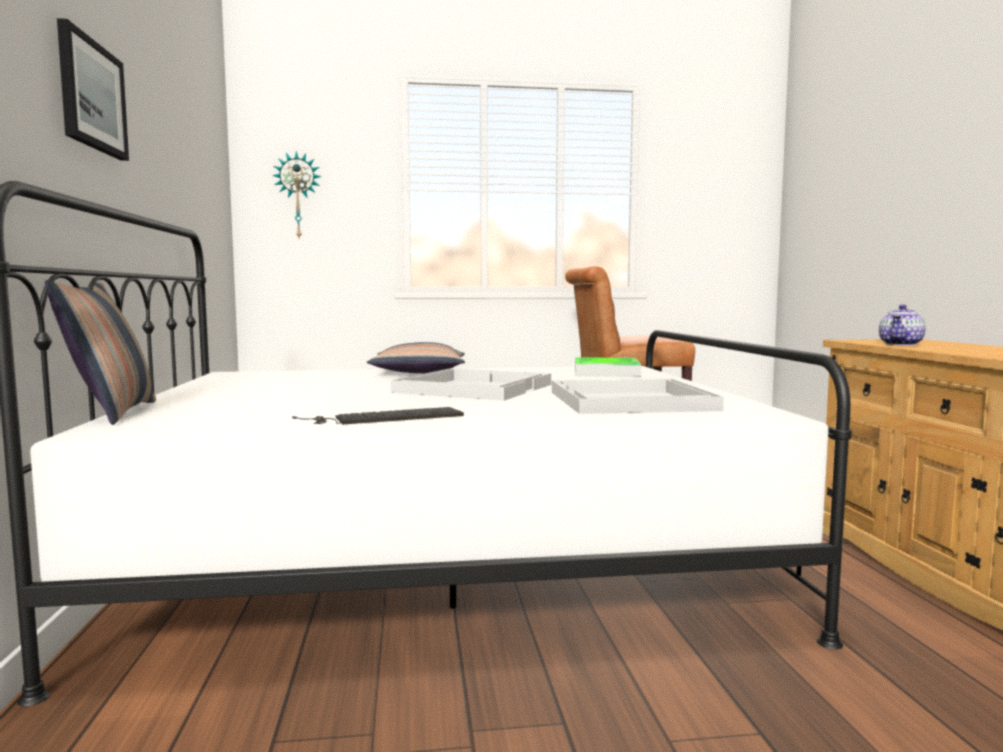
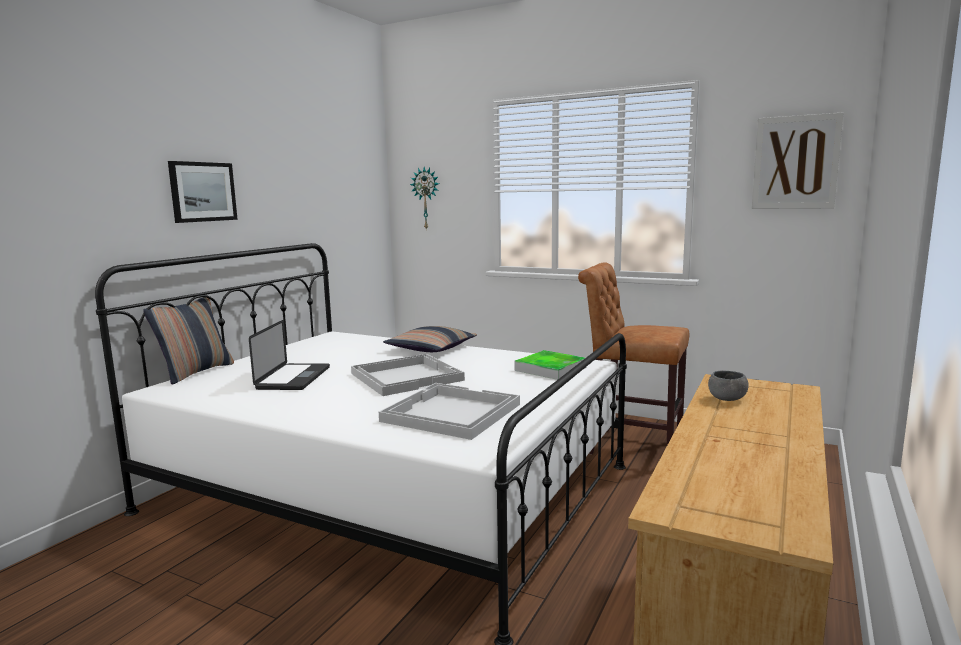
camera: 35 degrees right, 5 degrees up
(318, 402) = (293, 378): none -> laptop
(383, 418) = (279, 402): keyboard -> none
(726, 175) = (795, 162): none -> picture
(901, 344) = (726, 399): teapot -> grey bowl

